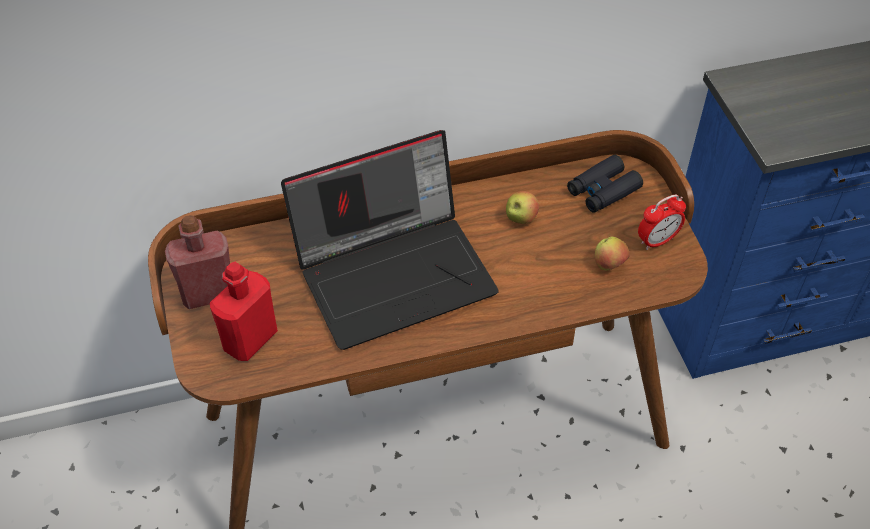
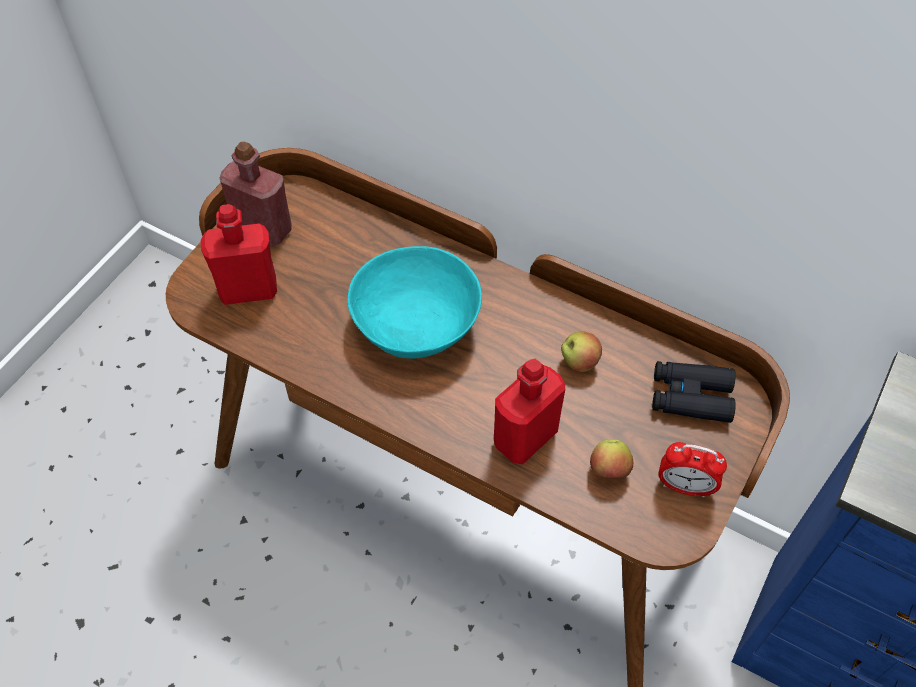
camera: 45 degrees right, 5 degrees up
(396, 272) = (418, 324): laptop -> turquoise bowl
(543, 285) = (525, 437): none -> red bottle

